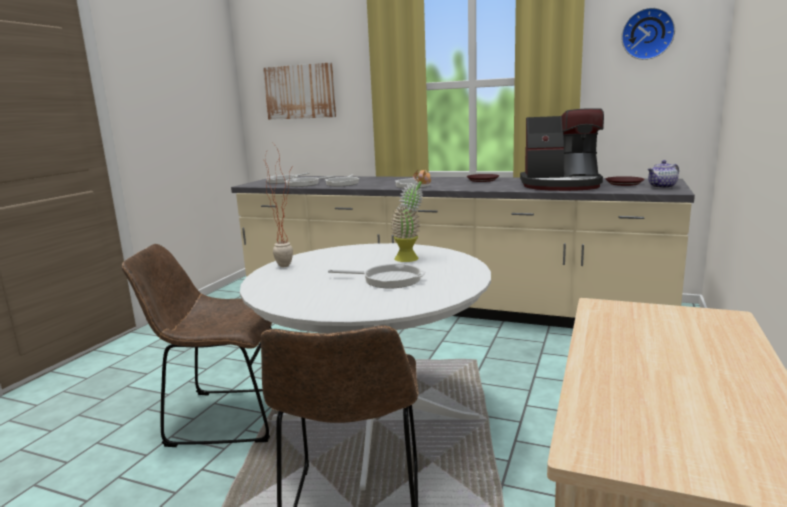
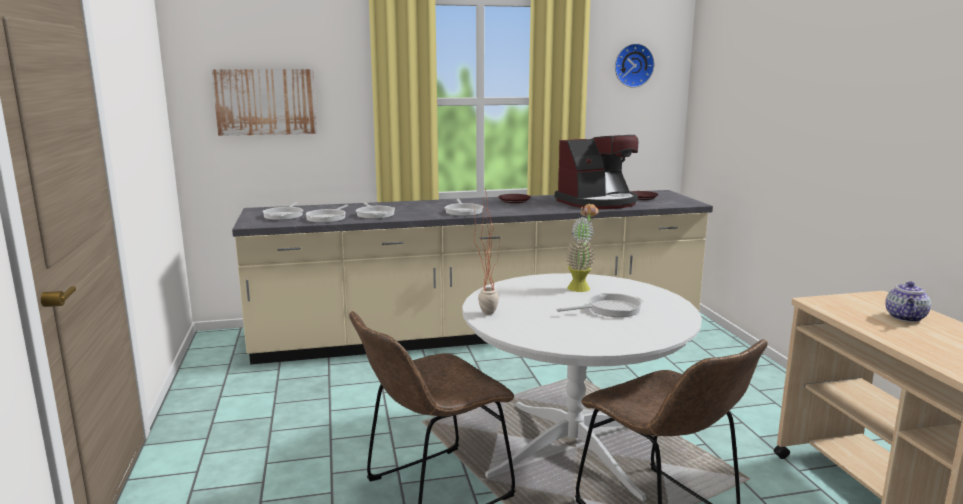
camera: 35 degrees left, 0 degrees up
(662, 187) = (676, 199): teapot -> teapot (906, 318)

